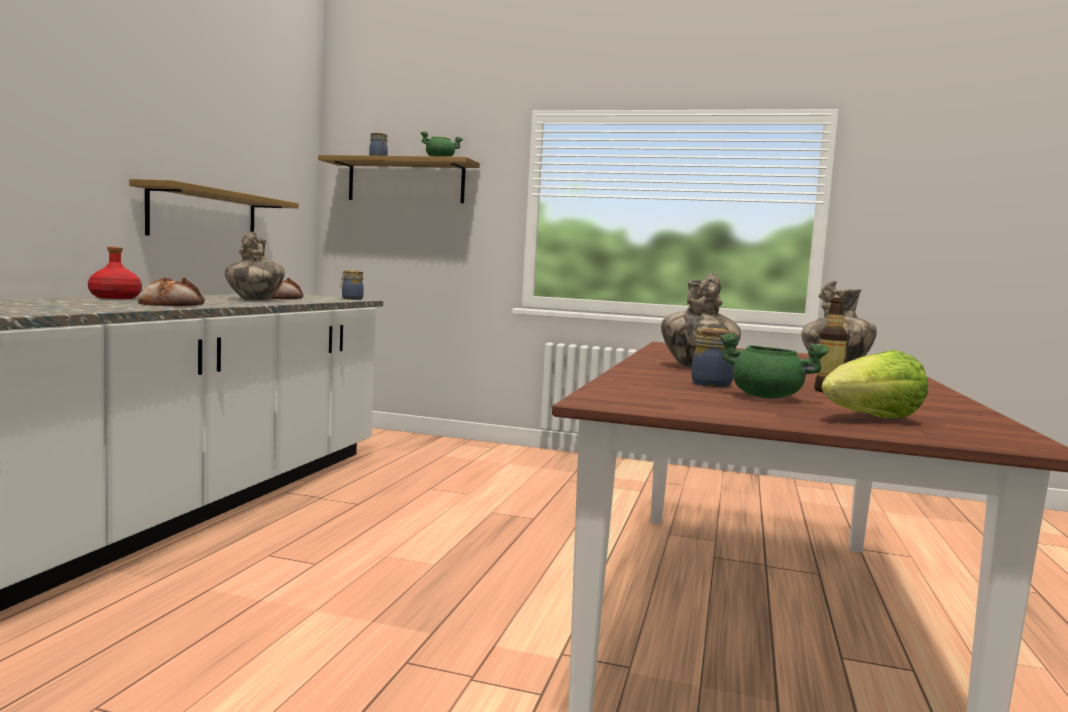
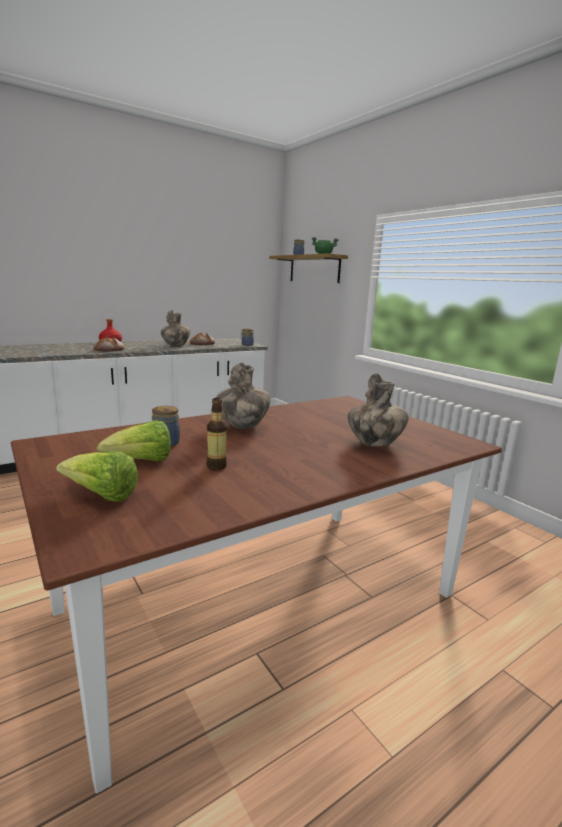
camera: 40 degrees right, 10 degrees up
(204, 216) = (189, 297): shelf -> none
(767, 397) = (141, 462): green cooking pot -> lettuce

